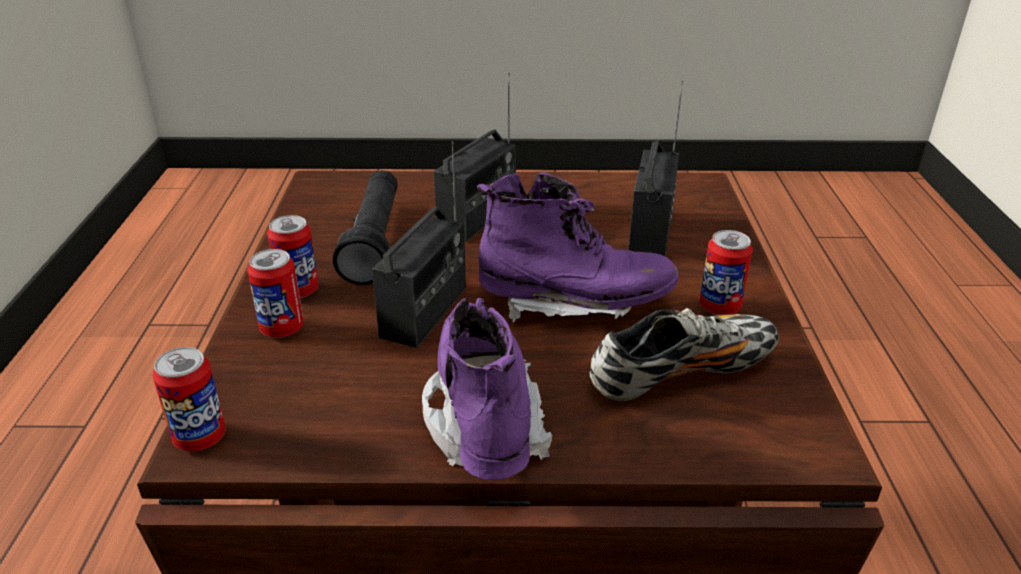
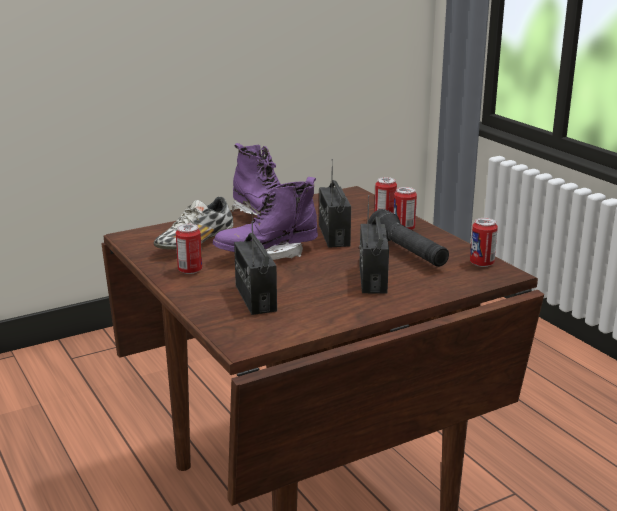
camera: 150 degrees right, 10 degrees down
(200, 437) = (357, 193): can -> can (481, 263)

